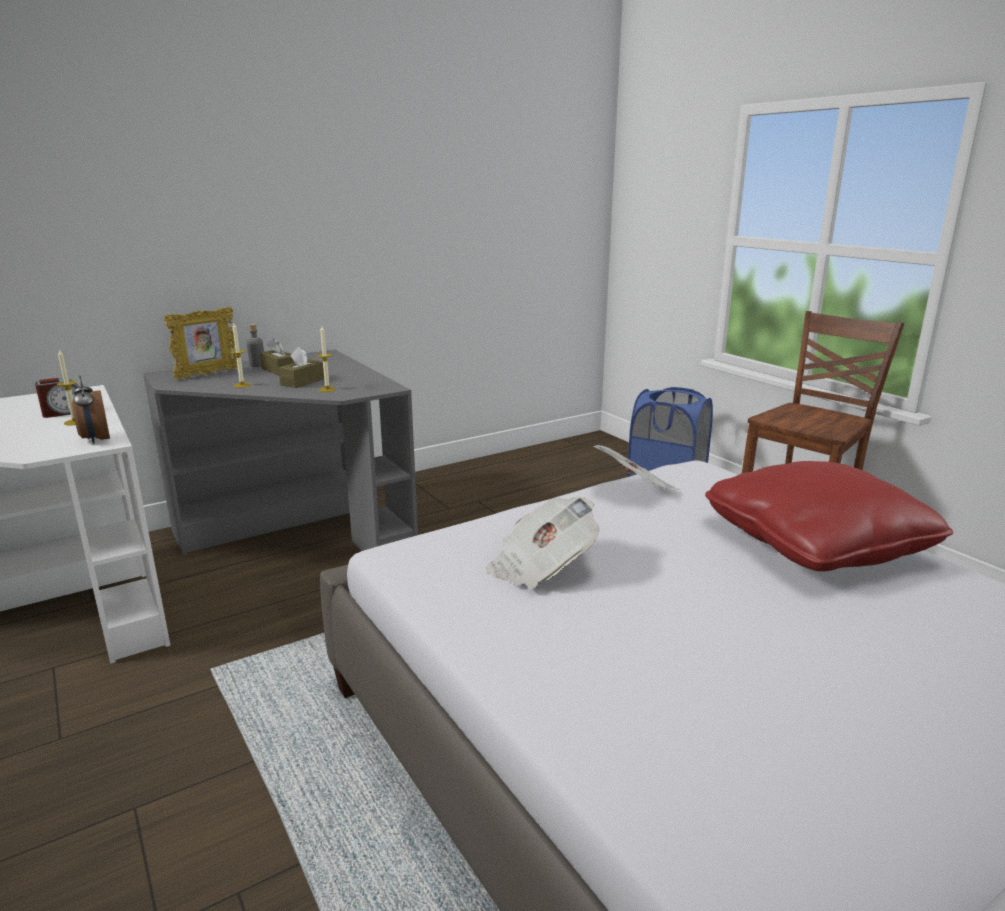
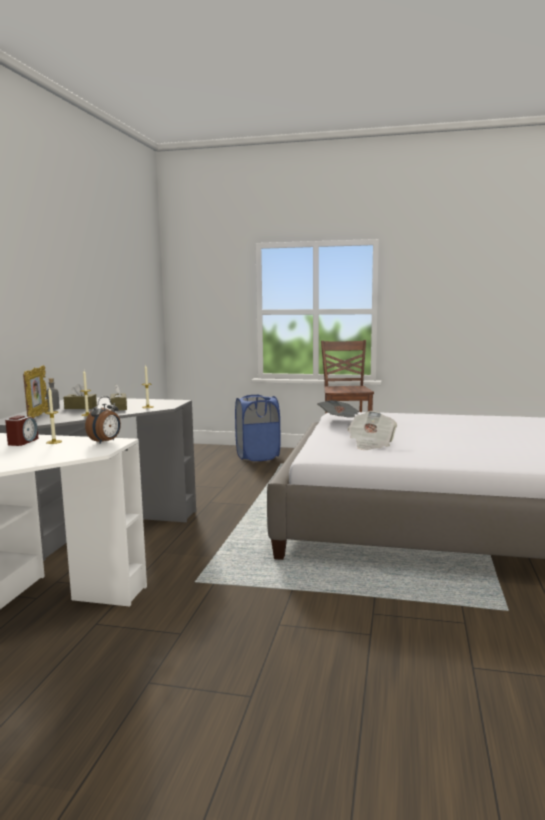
camera: 45 degrees left, 10 degrees down
(95, 439) = (106, 442): alarm clock -> alarm clock turned 75 degrees counterclockwise
(815, 543) = (424, 419): red pillow -> none

